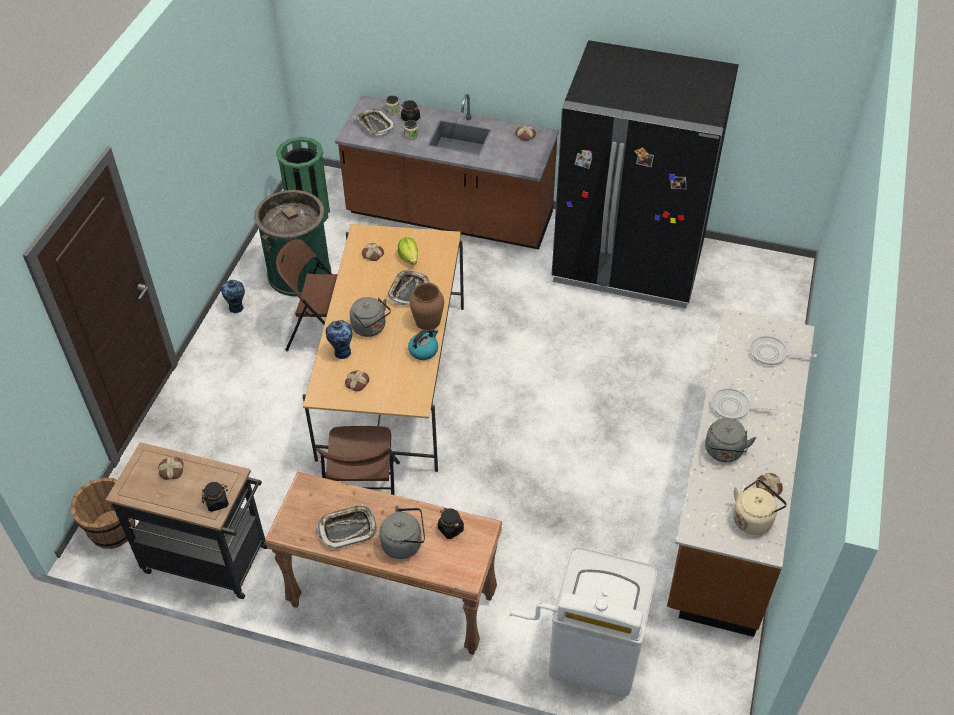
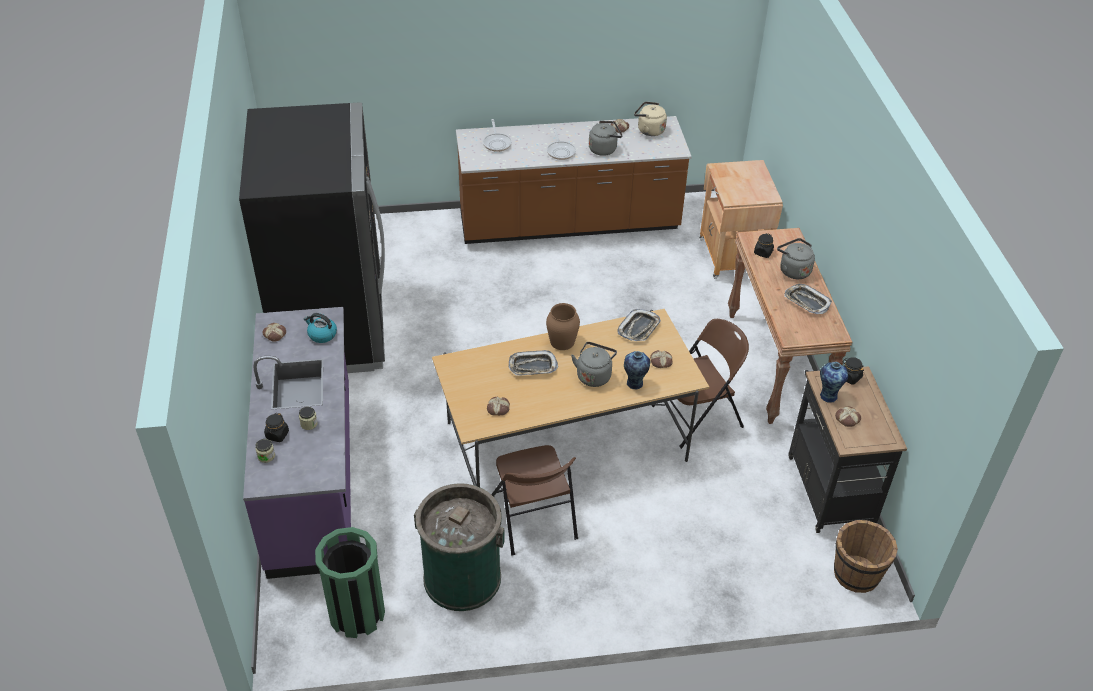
camera: 115 degrees left, 5 degrees down
(237, 308) = (542, 612): vase -> vase (828, 395)
(375, 124) = (300, 462): tray -> tray (639, 328)
(409, 258) = (488, 380): lettuce -> none
(423, 350) = (598, 333): kettle -> kettle (322, 335)
(449, 216) = (313, 477): brown counter -> purple counter
(593, 653) = (732, 258): white washing machine -> brown cart

